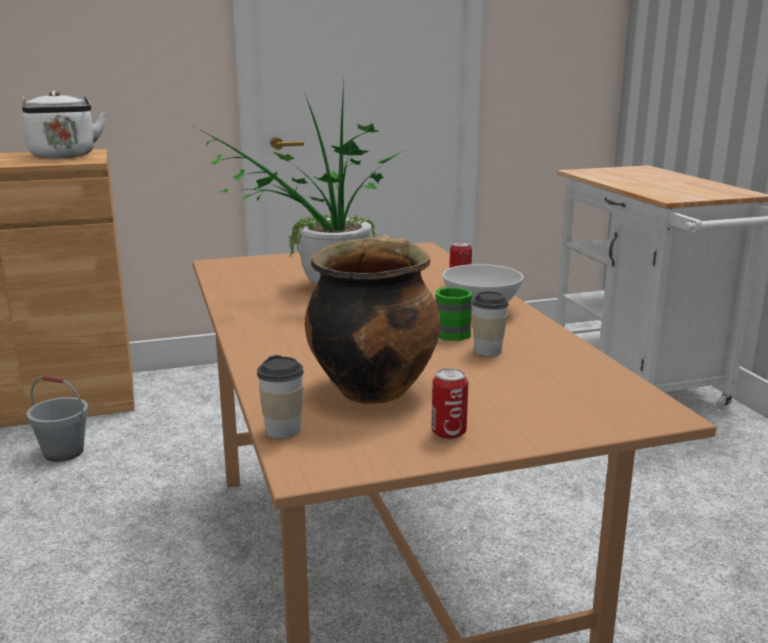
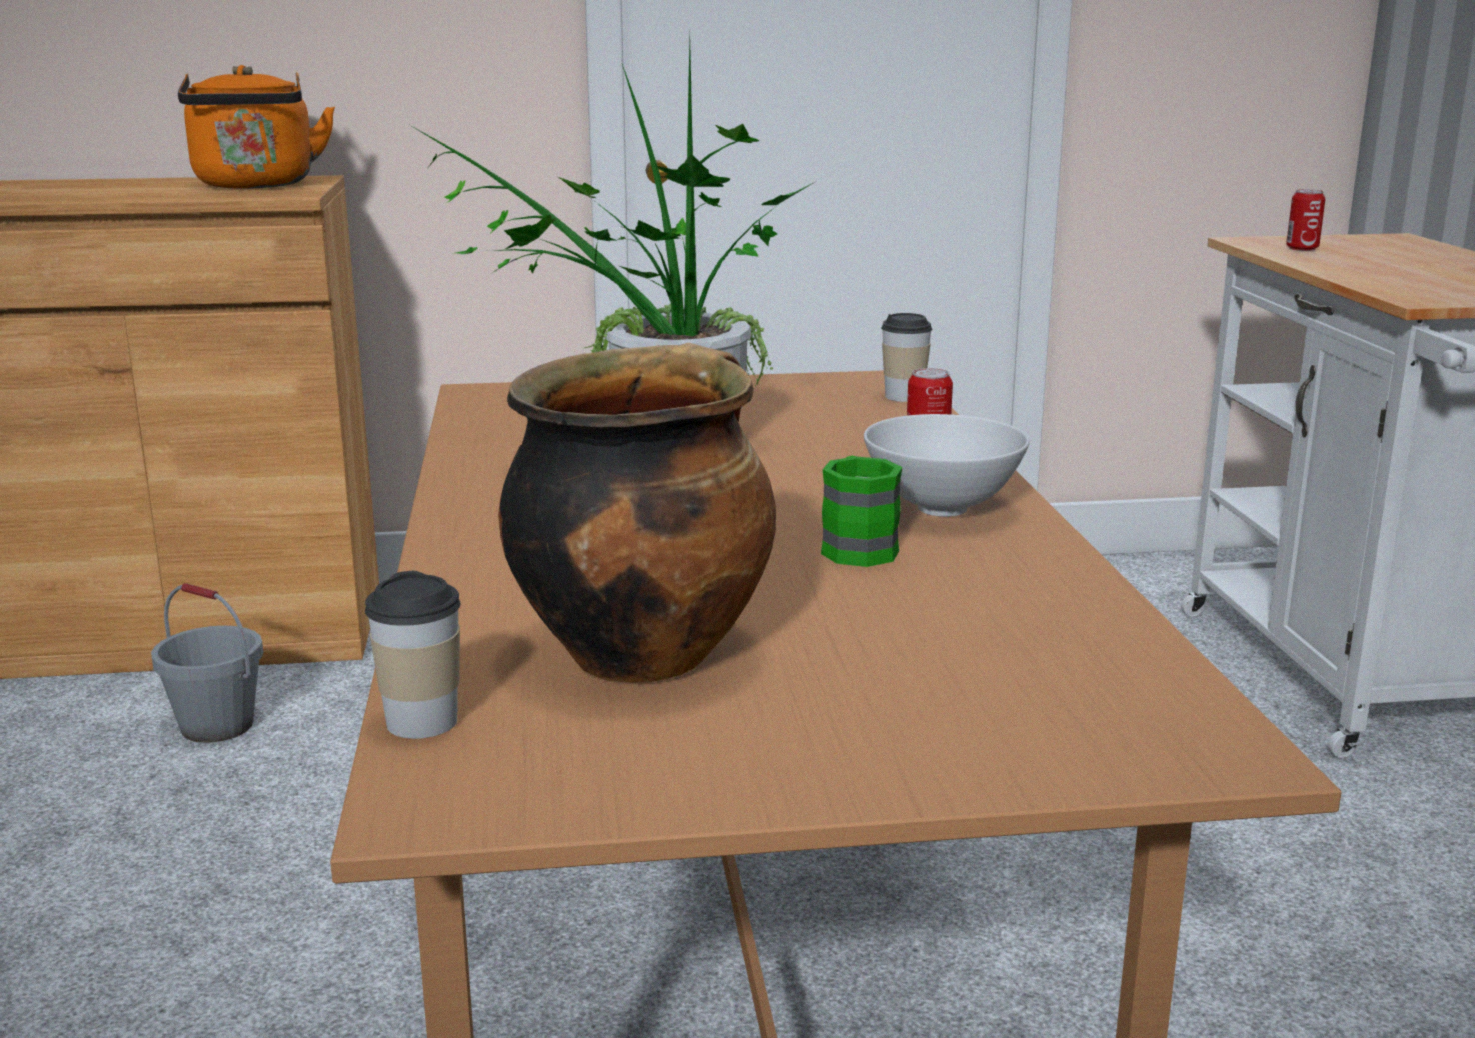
camera: 10 degrees right, 0 degrees up
(63, 156) = (256, 185): white kettle -> orange kettle
(448, 433) = (747, 755): can -> can (1302, 249)
(487, 351) = (914, 591): cup -> cup (904, 396)

